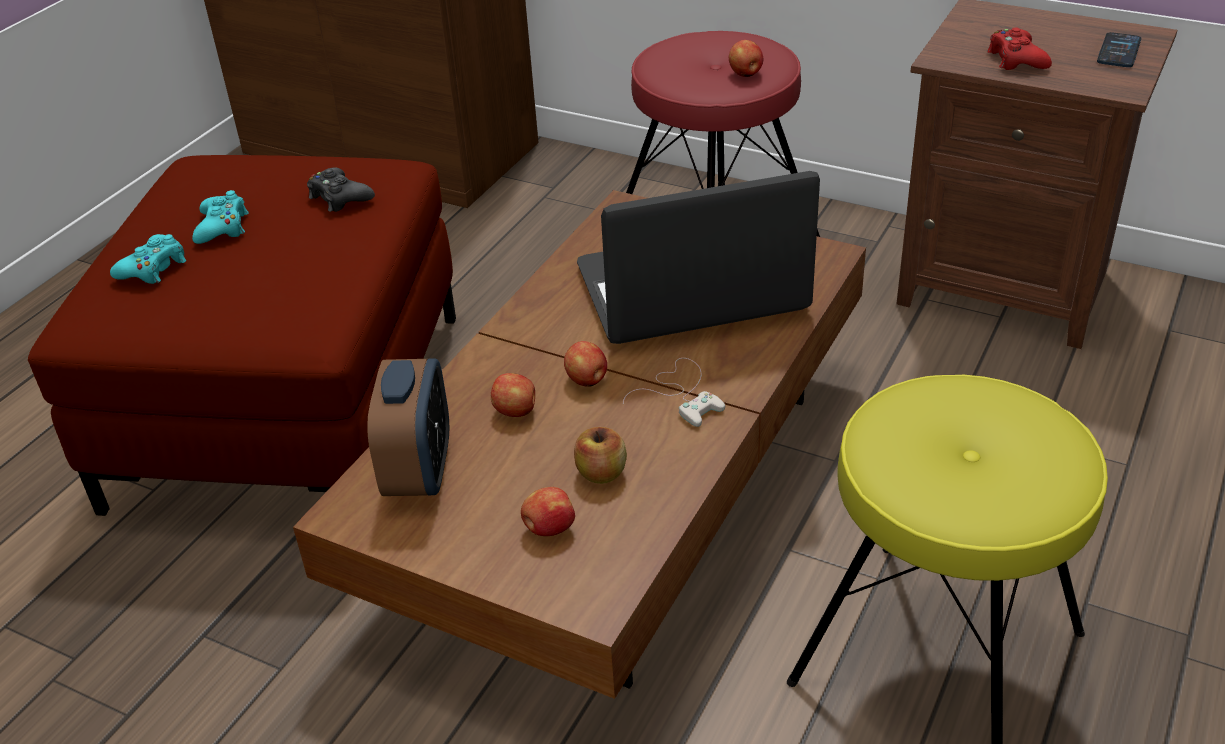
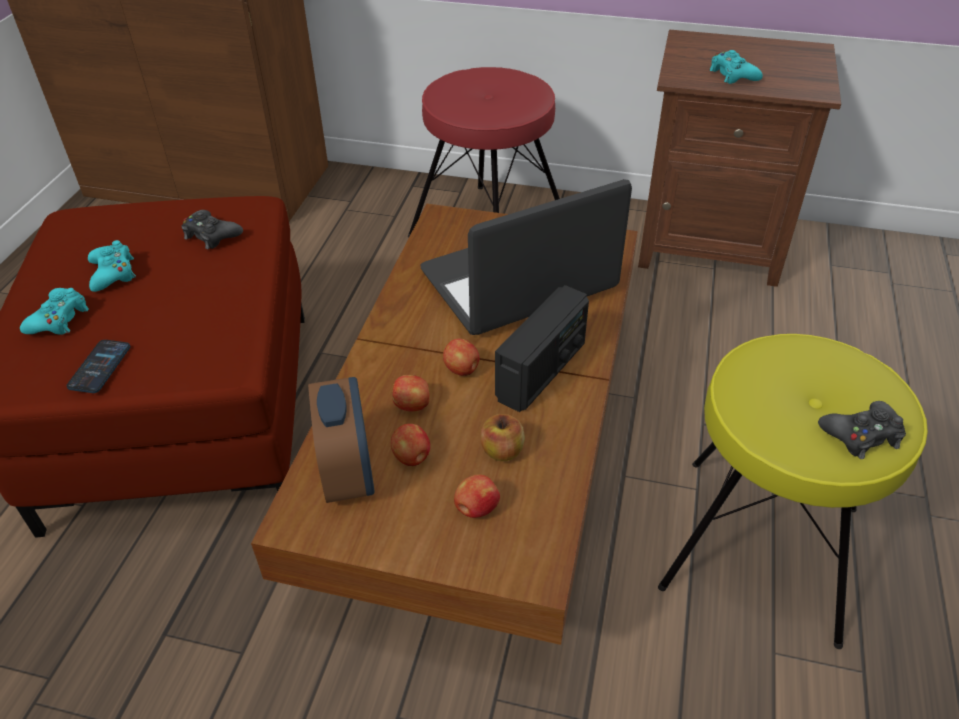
camera: 15 degrees left, 5 degrees up
(681, 393) = (542, 371): white game controller -> radio
(746, 74) = (516, 101): apple -> apple (412, 457)
(1007, 496) = (862, 435): none -> black game controller
(1016, 59) = (732, 75): red game controller -> turquoise game controller
(1118, 51) = (802, 63): phone -> phone (100, 367)

